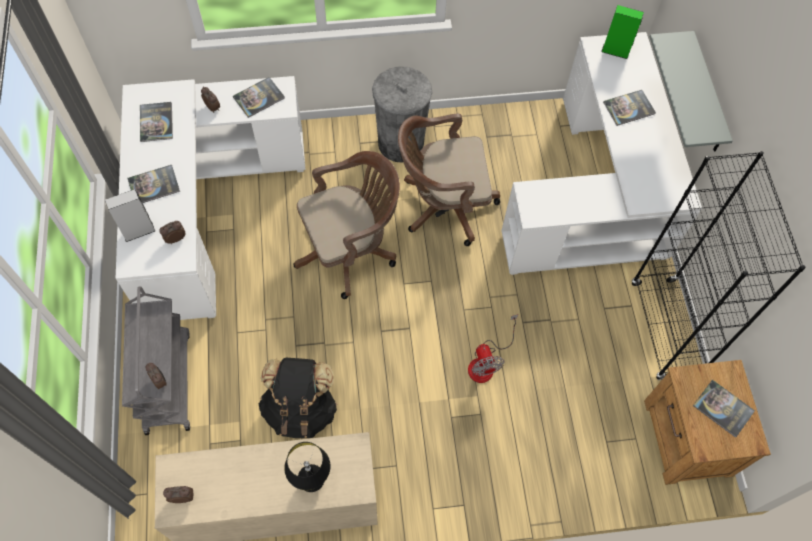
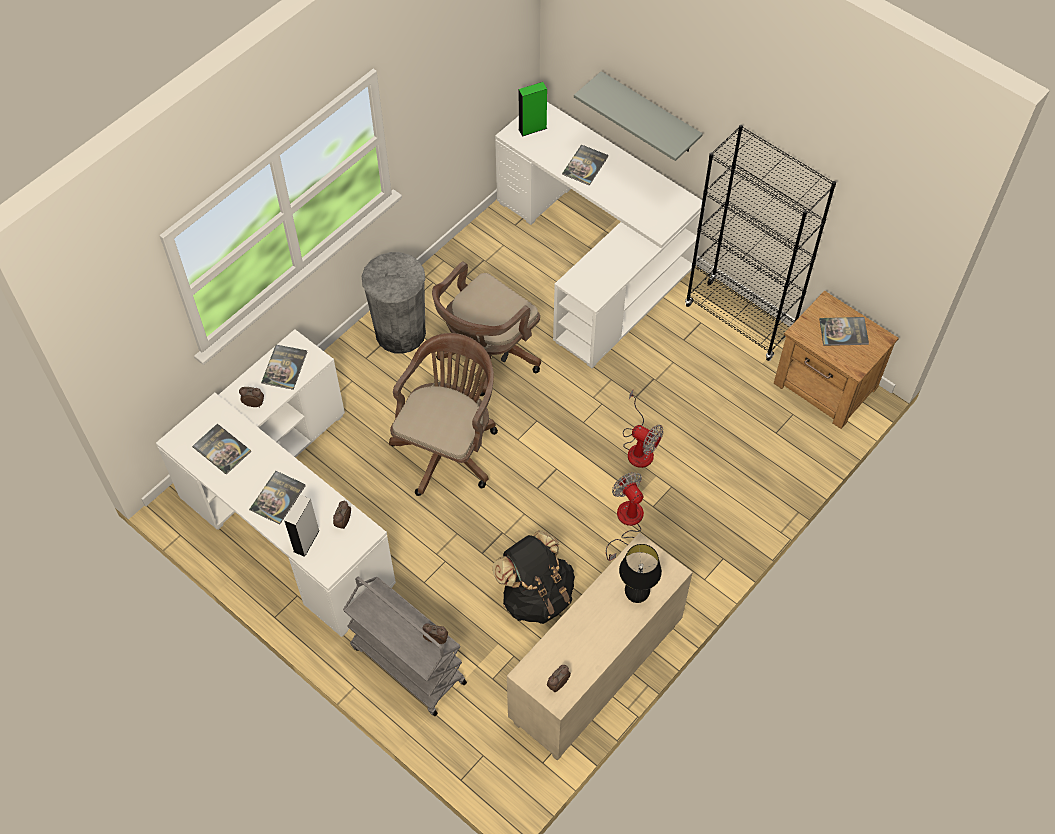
camera: 40 degrees left, 5 degrees down
(419, 412) = (626, 522): none -> fan

